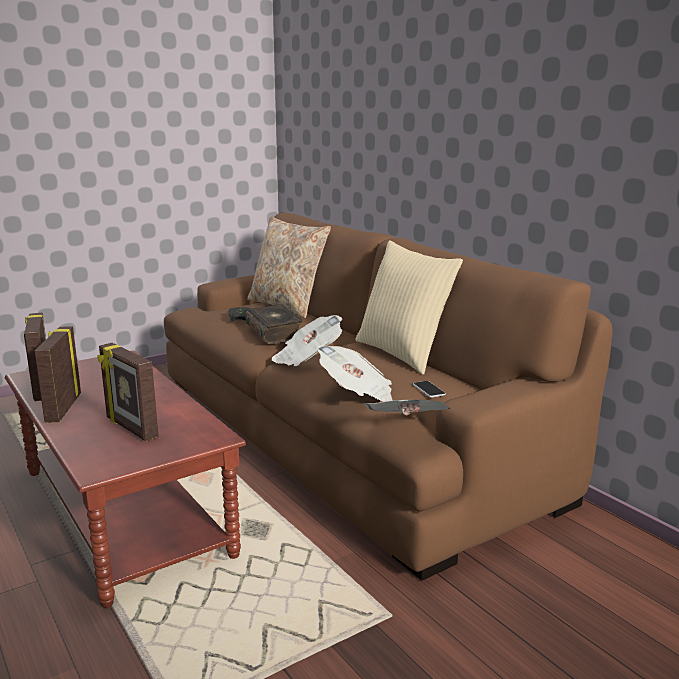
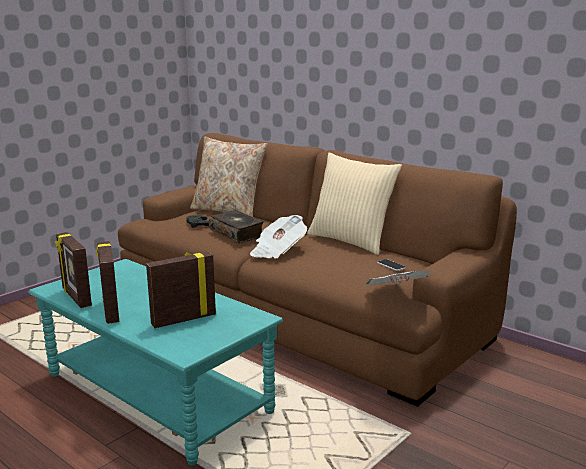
camera: 15 degrees left, 0 degrees up
(124, 512) = (157, 393): brown coffee table -> turquoise coffee table
(130, 428) = (183, 319): picture frame -> picture frame turned 120 degrees clockwise
(357, 393) = (341, 274): newspaper -> none

